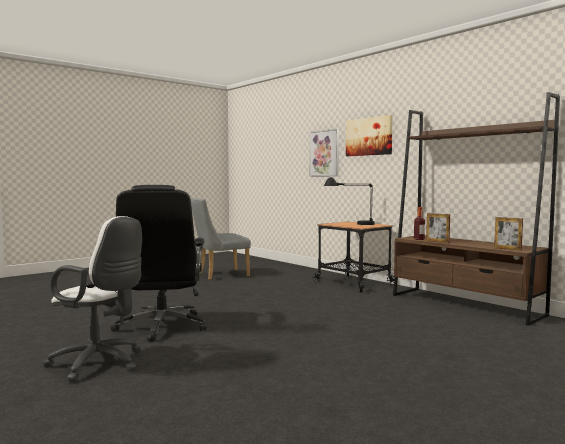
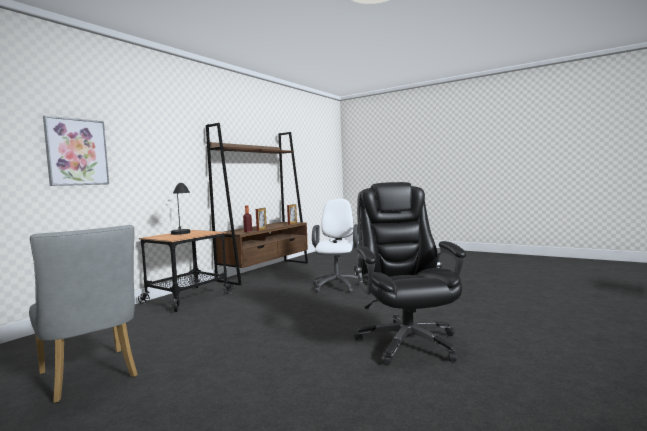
camera: 105 degrees left, 0 degrees up
(100, 364) = (517, 337): white office chair -> white office chair (337, 285)
(161, 327) = (407, 342): black office chair -> black office chair turned 75 degrees counterclockwise
(369, 136) = (149, 138): picture -> none

